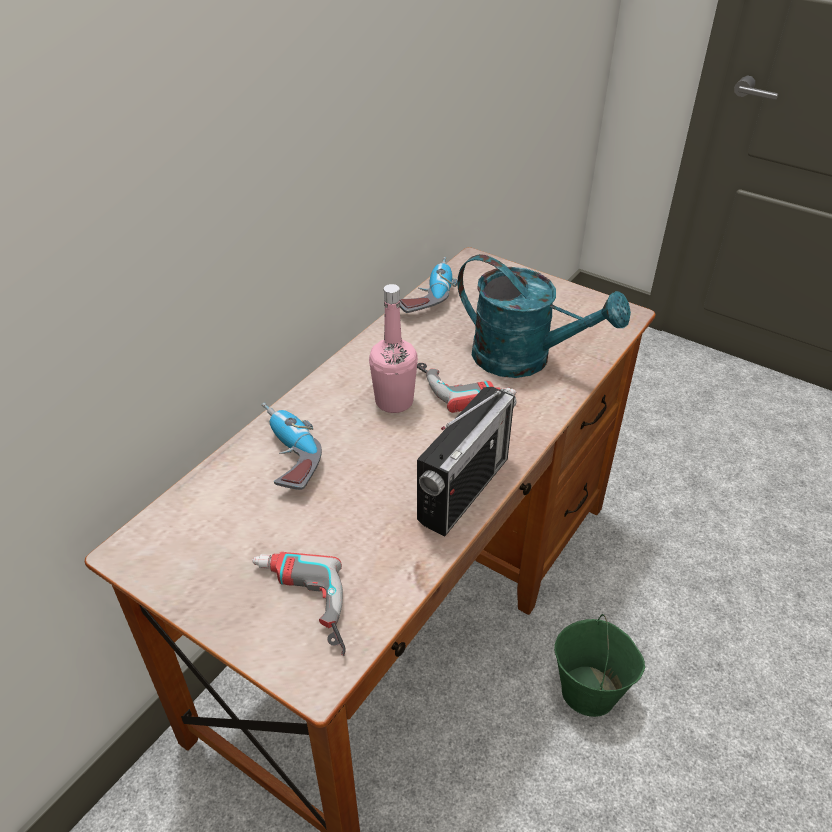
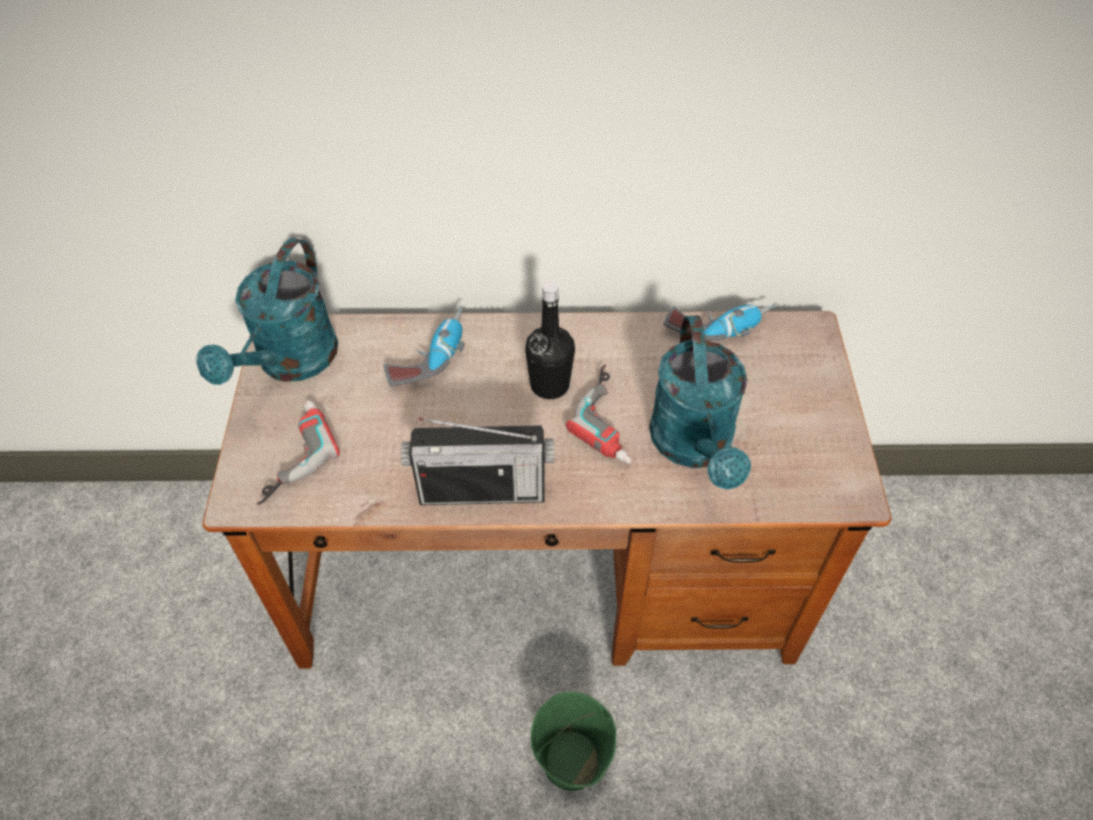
camera: 55 degrees right, 10 degrees up
(182, 558) = (290, 363): none -> turquoise watering can
(394, 401) = (549, 385): pink bottle -> black bottle

